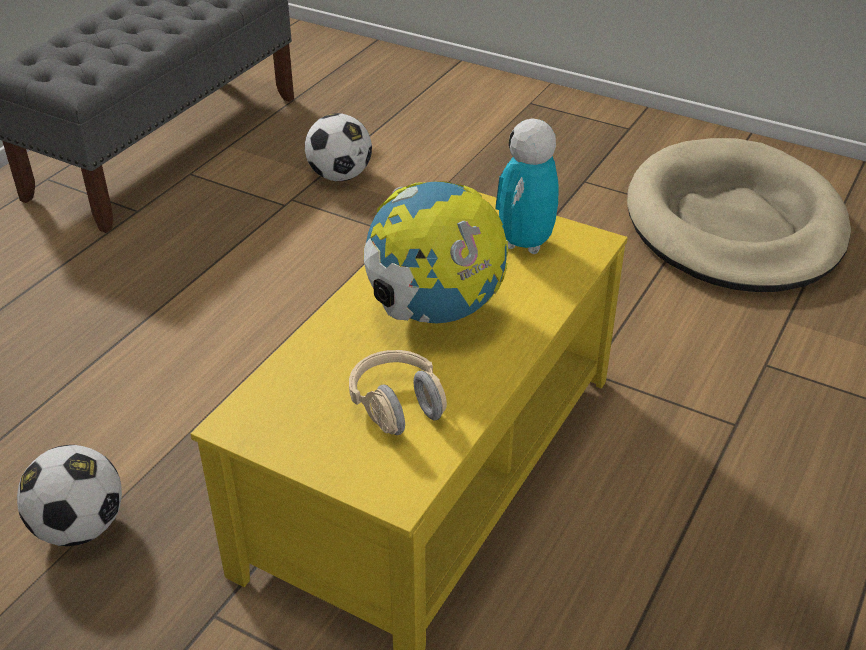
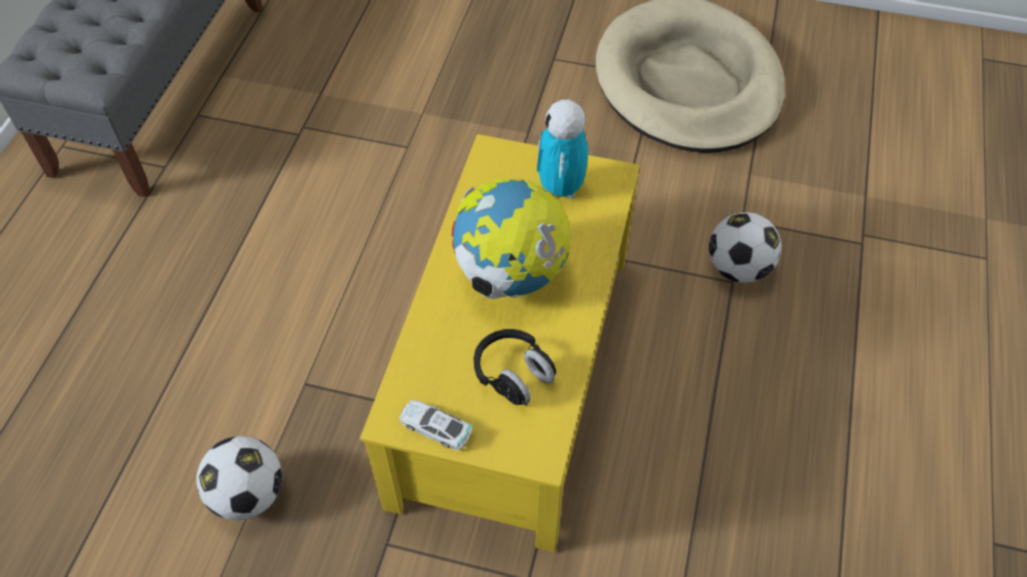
camera: 15 degrees left, 15 degrees up
(282, 440) = (435, 427): none -> toy car
(340, 176) = (337, 92): football -> football (738, 268)
(397, 407) = (513, 375): beige headphones -> black headphones

